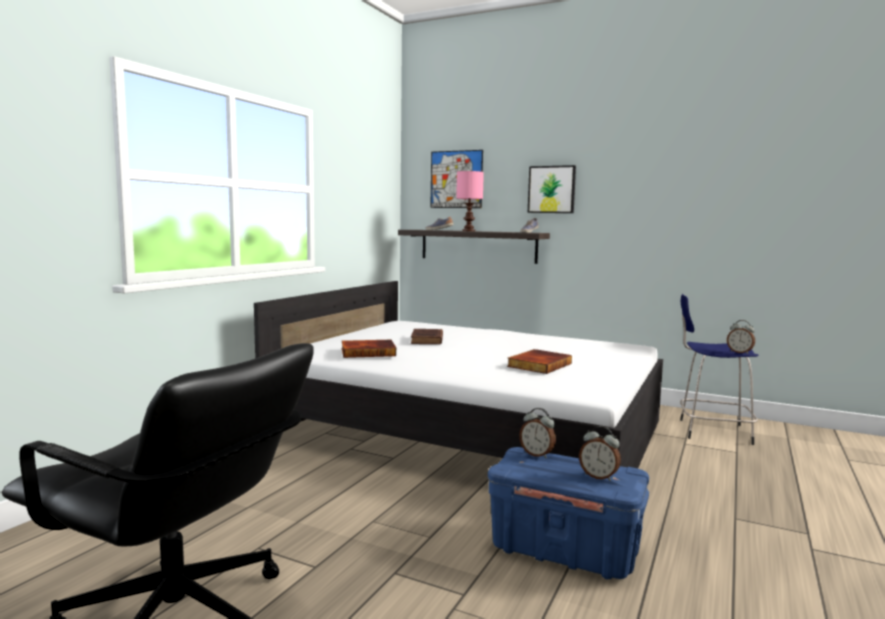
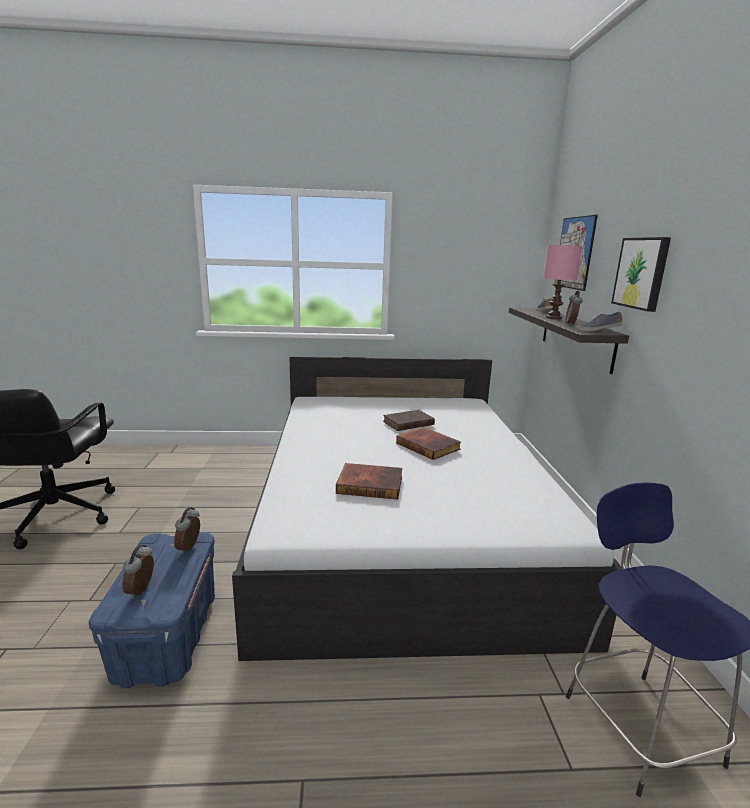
camera: 60 degrees right, 10 degrees up
(368, 352) = (327, 416): book -> book (429, 446)
(740, 352) = (662, 630): alarm clock -> alarm clock (571, 324)

